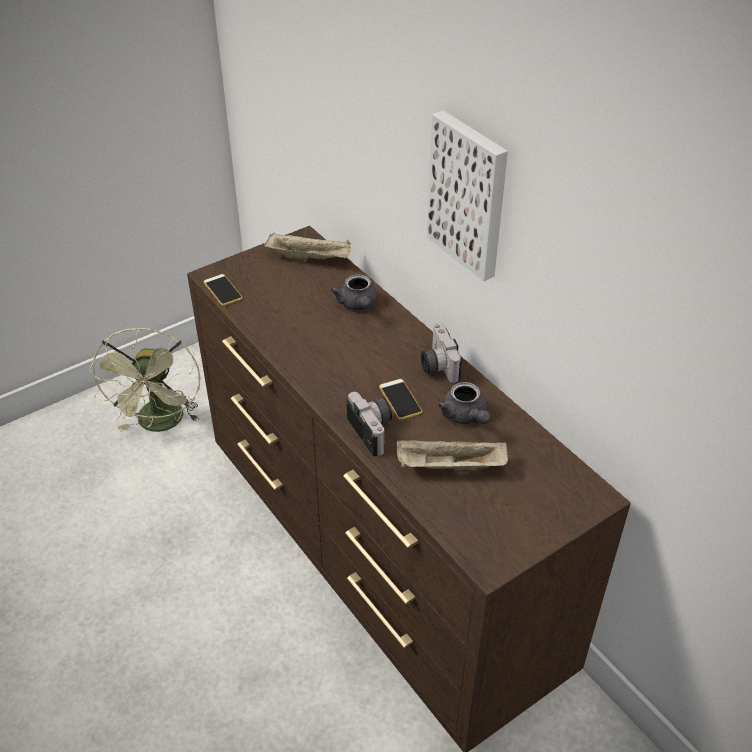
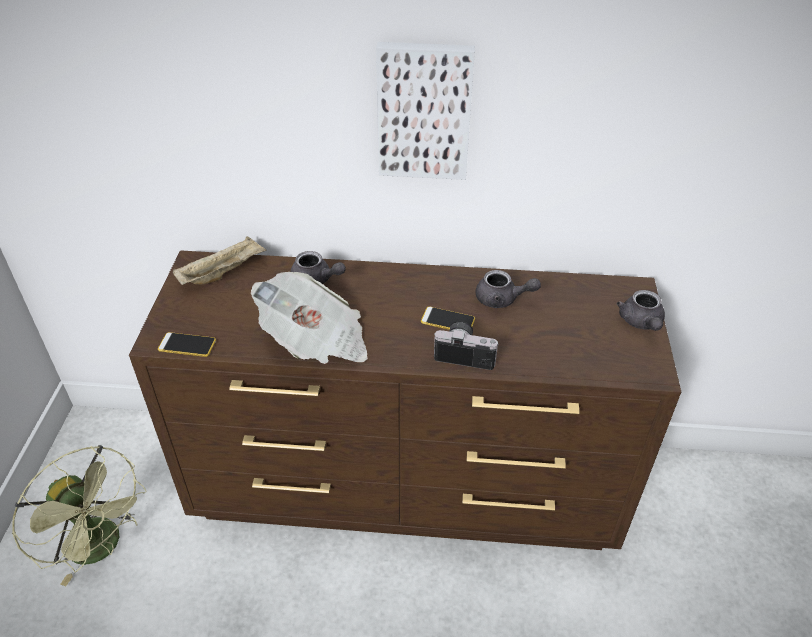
camera: 50 degrees left, 0 degrees up
(294, 345) = (316, 341): none -> newspaper
(437, 365) = (432, 281): camera -> none
(449, 467) = (544, 337): beige tray -> none
(548, 523) = (641, 323): none -> grey teapot

